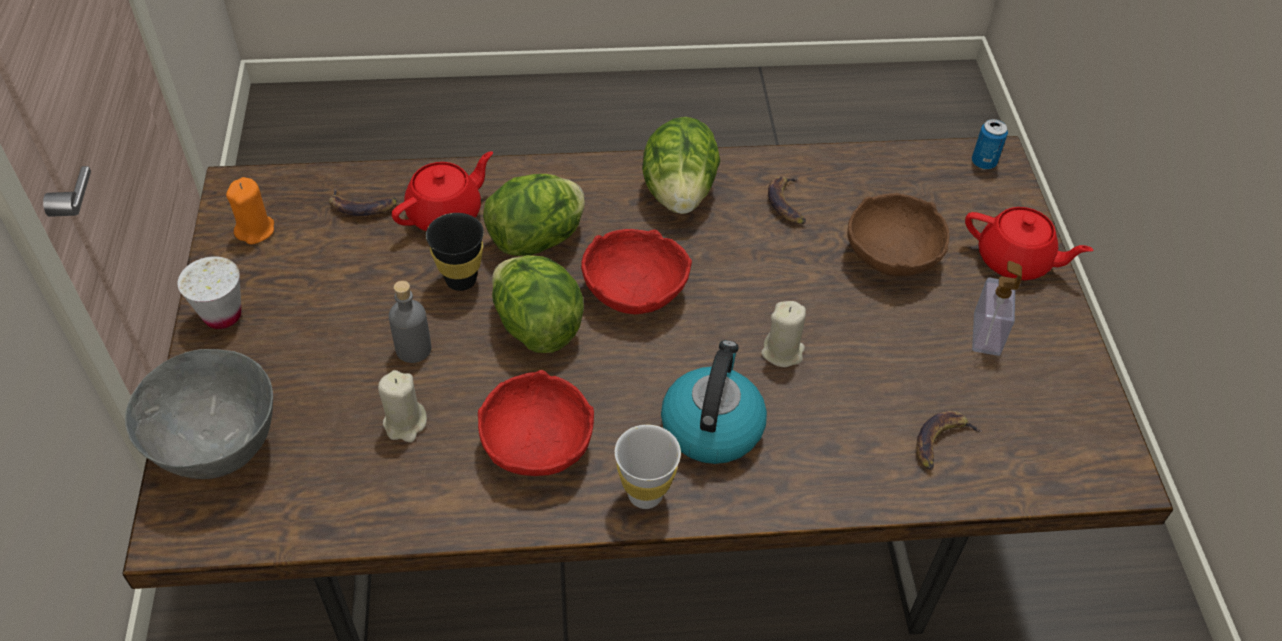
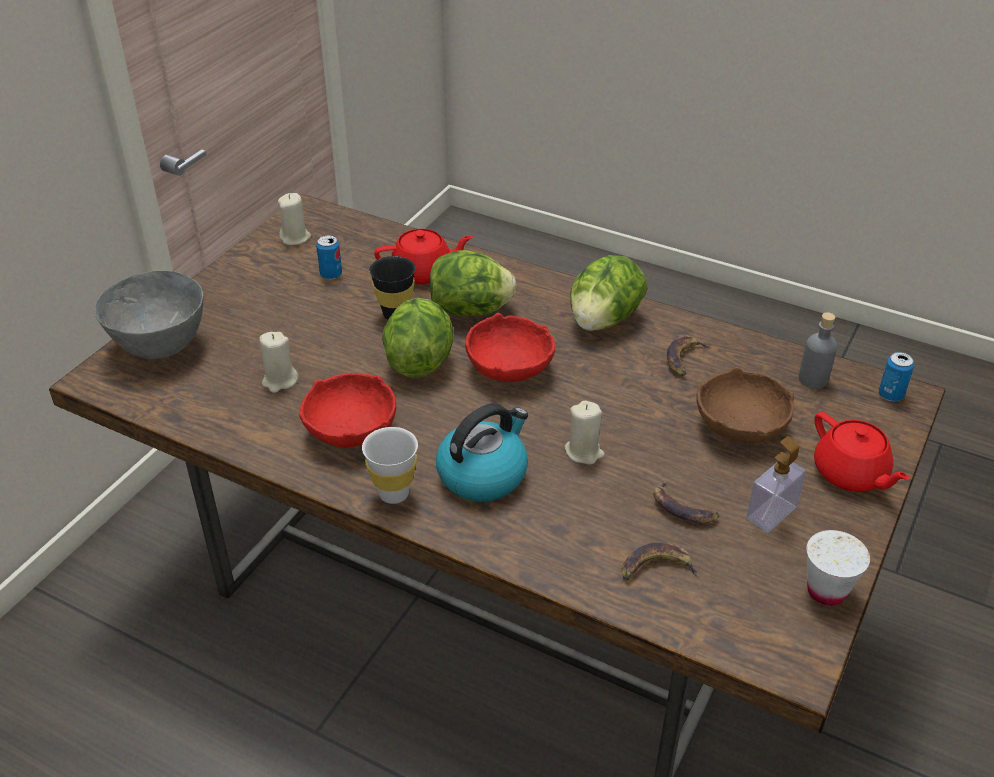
camera: 35 degrees right, 10 degrees down
(222, 315) = (231, 276): white cup -> white cup (826, 591)
(255, 230) = (295, 238): orange candle -> beige candle
(343, 261) = (331, 274): none -> can
(362, 206) = (373, 248): banana -> banana (682, 508)
(413, 349) = (326, 341): grey bottle -> grey bottle (813, 379)

